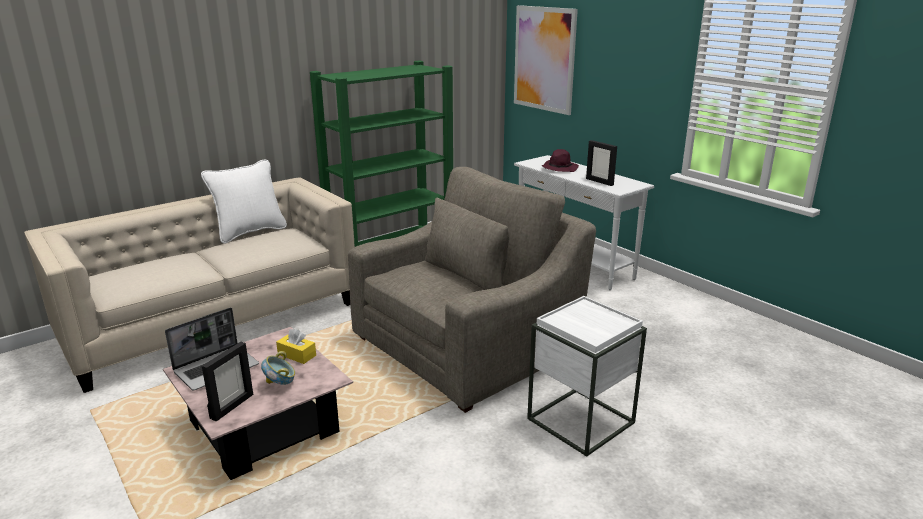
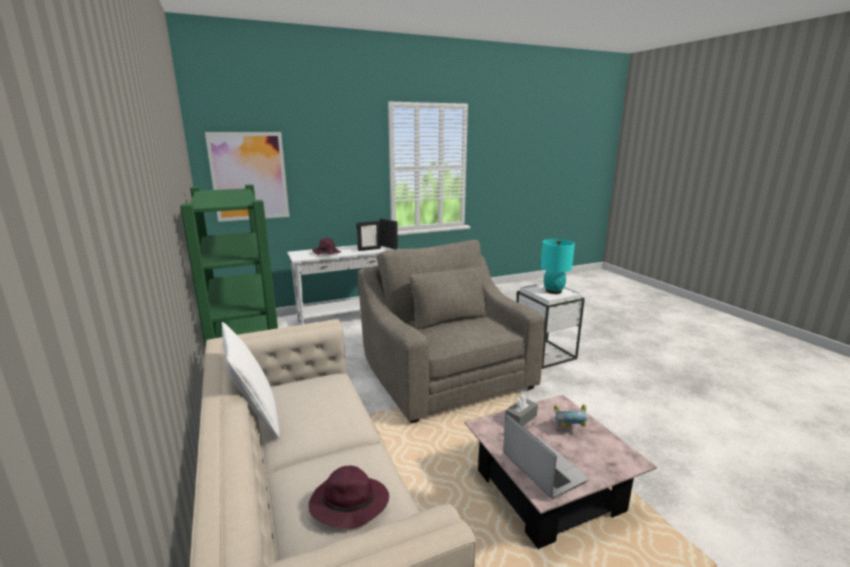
camera: 75 degrees left, 5 degrees down
(145, 272) = (348, 504): none -> purple hat
(232, 406) = (607, 455): picture frame -> picture frame (388, 247)
(297, 355) = (521, 418): yellow tissue box -> grey tissue box
(591, 324) = (553, 291): none -> turquoise table lamp

